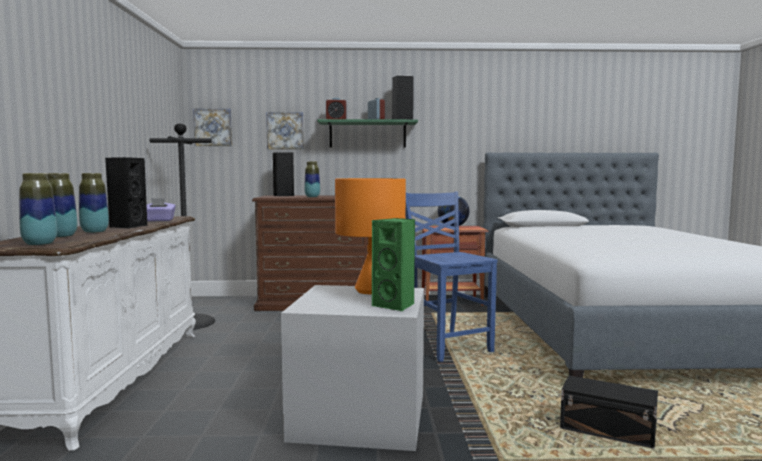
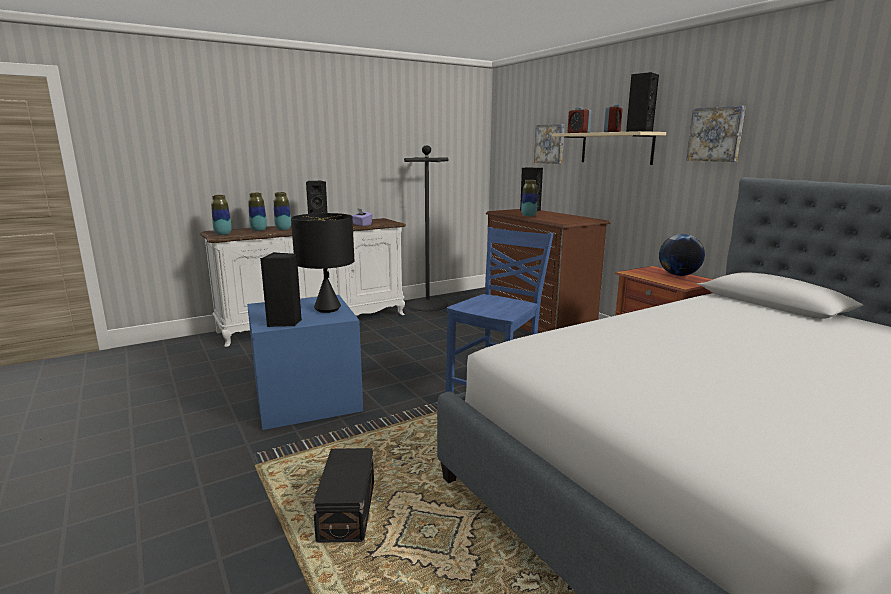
camera: 60 degrees right, 10 degrees up
(213, 127) = (505, 141): picture -> picture (716, 134)
(358, 415) = (308, 398): grey storage box -> blue storage box
(367, 134) = (616, 148): green shelf -> beige shelf
(370, 291) = (327, 309): orange table lamp -> black table lamp
(395, 305) = (285, 322): green speaker -> black speaker

